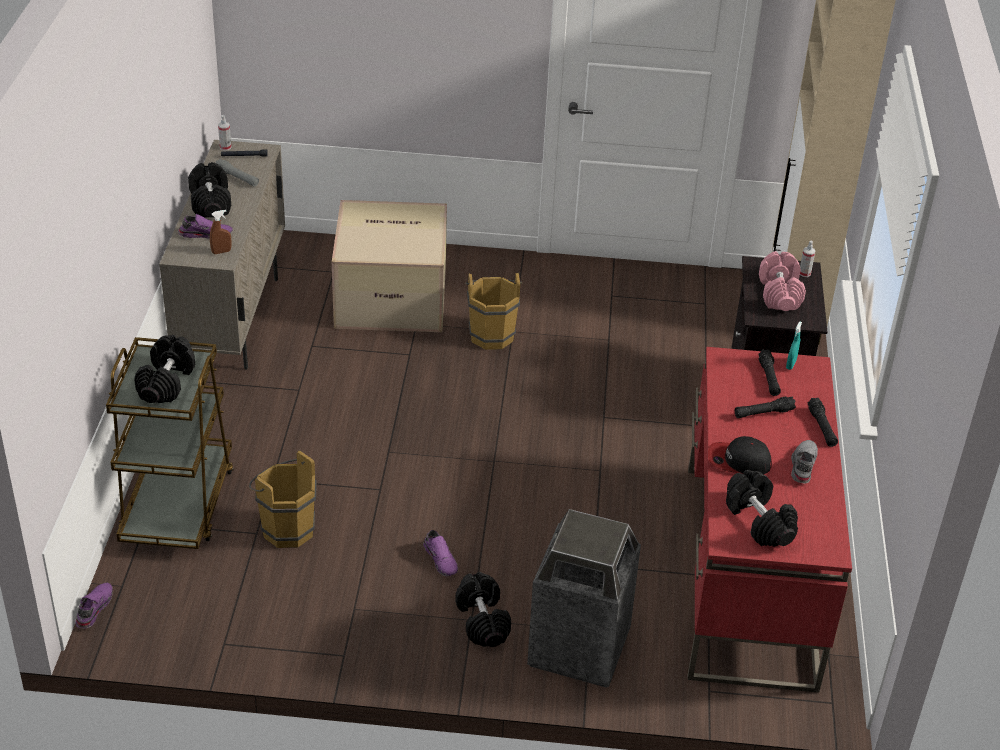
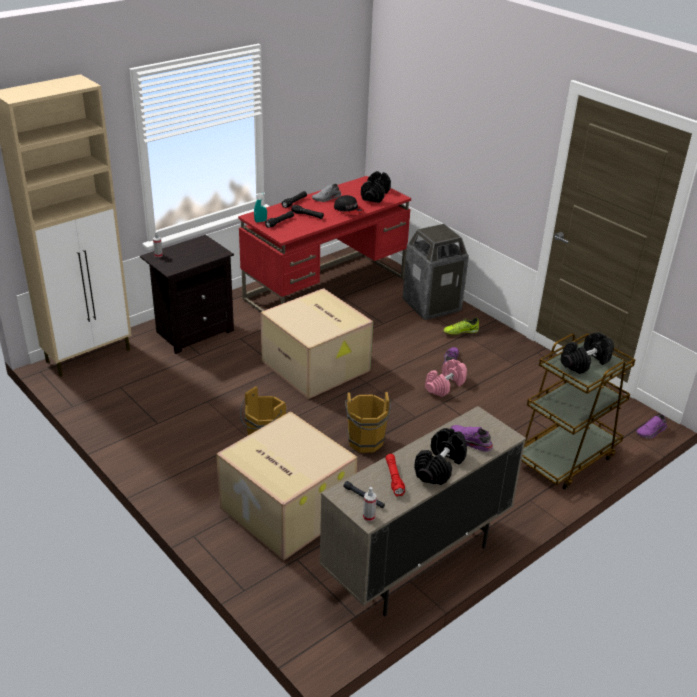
camera: 135 degrees left, 5 degrees down
(221, 252) = (472, 422): brown spray bottle -> none
(237, 178) = (394, 478): grey flashlight -> red flashlight
(285, 528) = (514, 413): brown bucket -> brown bucket (365, 443)
(482, 621) = (460, 332): black dumbbell -> shoe
(573, 446) = (317, 366): none -> cardboard box
(780, 294) = (190, 254): pink dumbbell -> pink dumbbell (445, 385)

